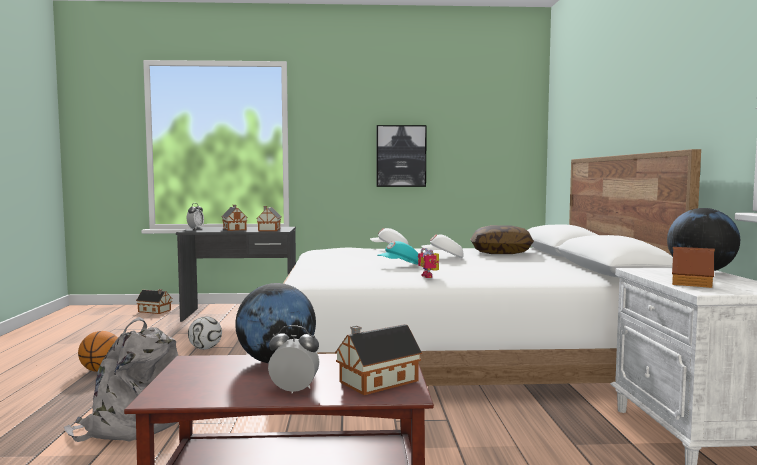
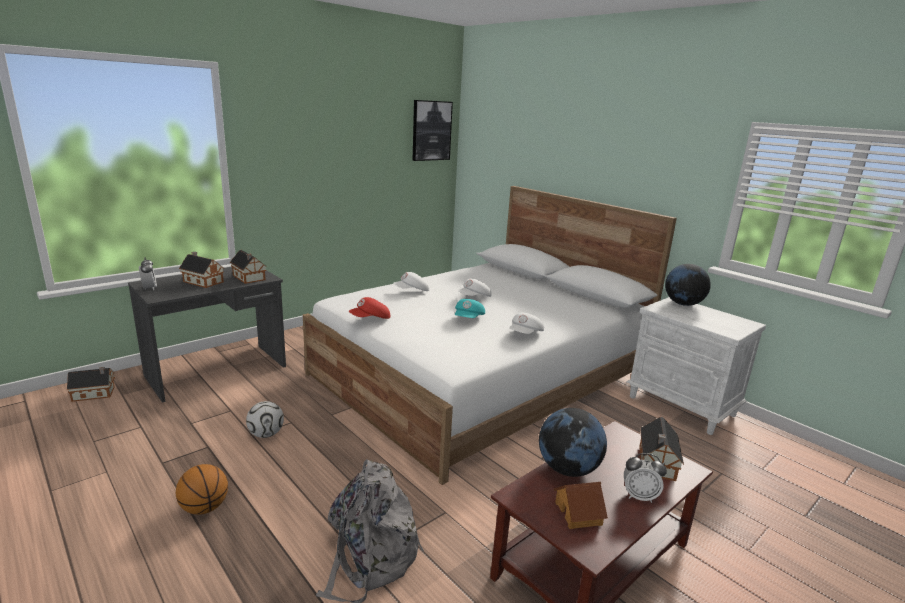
camera: 40 degrees left, 15 degrees up
(294, 390) = (639, 496): alarm clock -> alarm clock turned 135 degrees counterclockwise
(311, 256) = (370, 319): none -> red cap
(401, 156) = (344, 174): picture -> picture (431, 130)
(429, 276) = (525, 334): toy robot -> white cap
(501, 253) = (489, 278): pillow -> none
(692, 283) = (709, 323): toy house -> toy house (579, 513)

